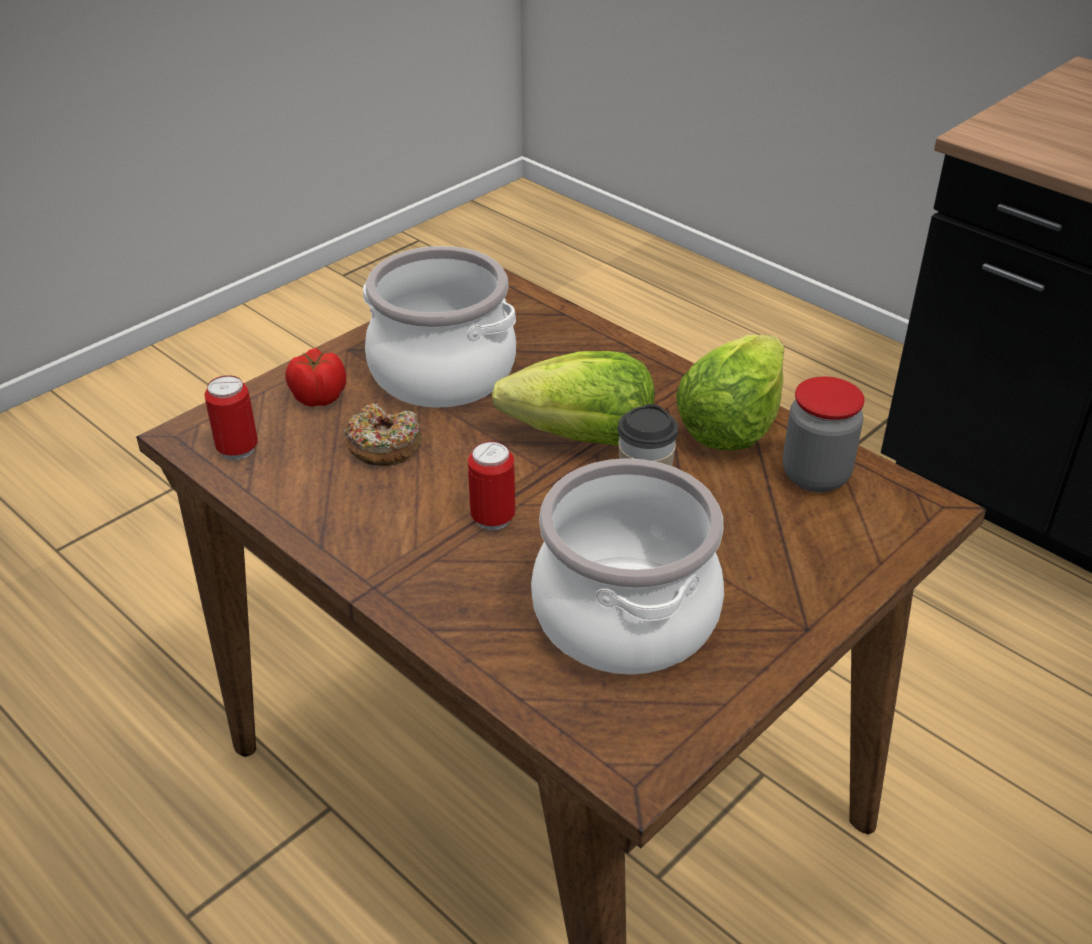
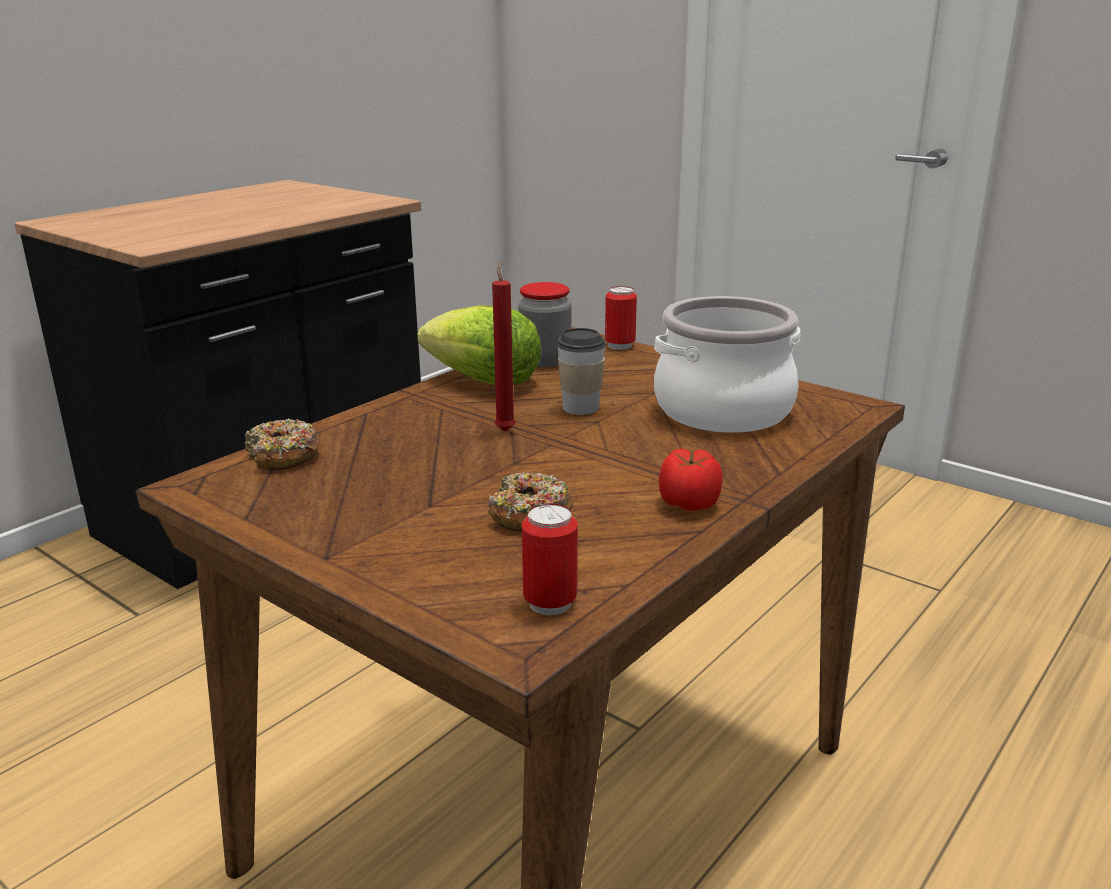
camera: 95 degrees left, 15 degrees down
(318, 397) = (434, 564): tomato -> tomato (688, 504)
(441, 373) = (390, 497): cooking pot -> none
(493, 518) = (630, 458): can -> can (620, 346)
(537, 316) = (283, 456): none -> donut
(583, 437) = (505, 430): lettuce -> red candle

